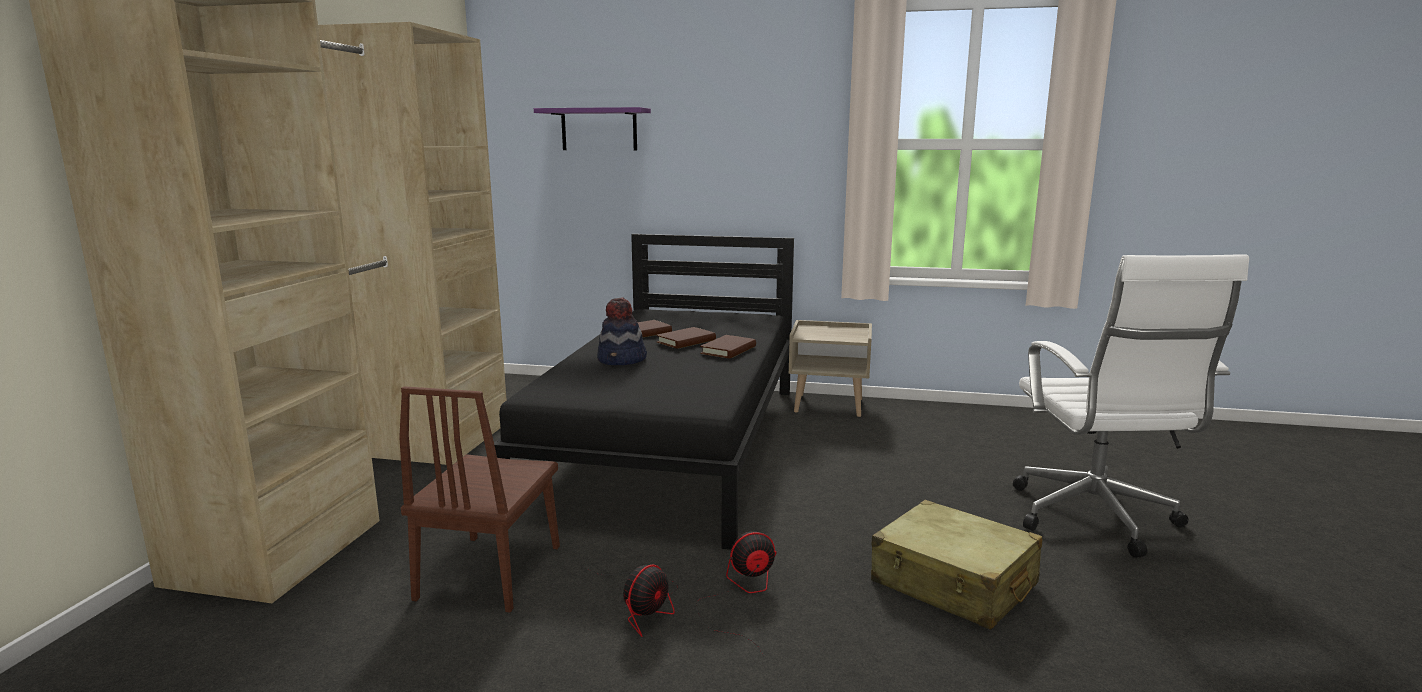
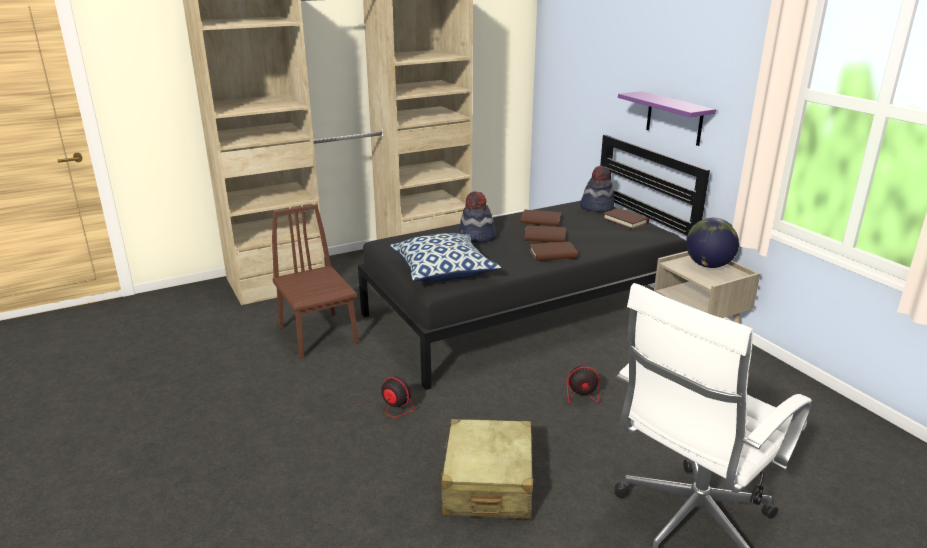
camera: 50 degrees right, 10 degrees up
(490, 571) = (318, 335): brown chair -> brown chair turned 90 degrees clockwise
(599, 129) = (599, 41): purple shelf -> purple shelf (674, 118)
(644, 605) = (337, 388): fan -> fan (590, 391)
(662, 312) = (597, 207): none -> hat
(672, 393) = (443, 271): none -> pillow
(712, 315) = (625, 221): none -> brown book
(826, 330) = (708, 265): none -> globe

